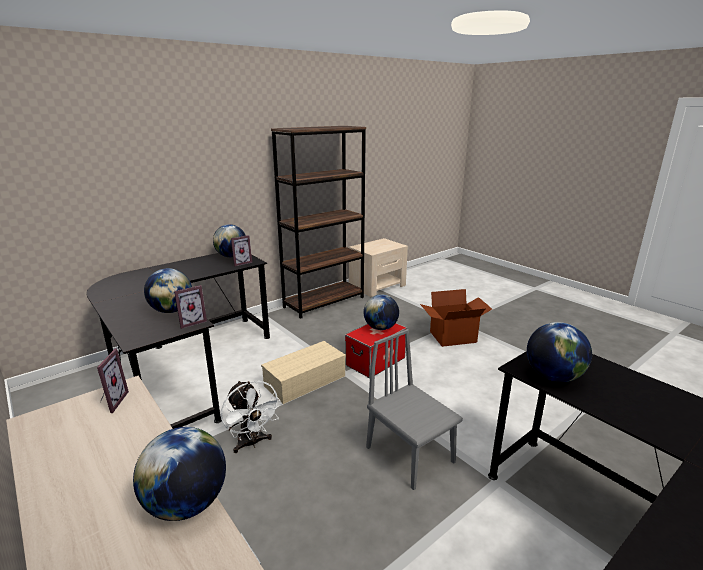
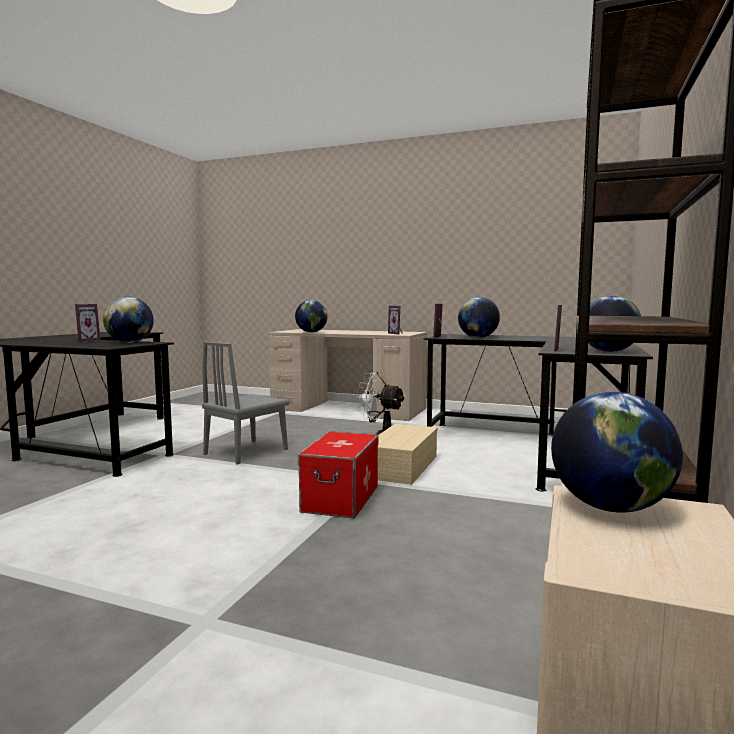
camera: 150 degrees right, 15 degrees down
(380, 328) = (338, 446): globe -> globe (610, 507)
(410, 454) = (246, 451): grey chair -> grey chair turned 105 degrees clockwise
(453, 337) = (215, 571): cardboard box -> none
(640, 420) = (85, 340): none -> picture frame

